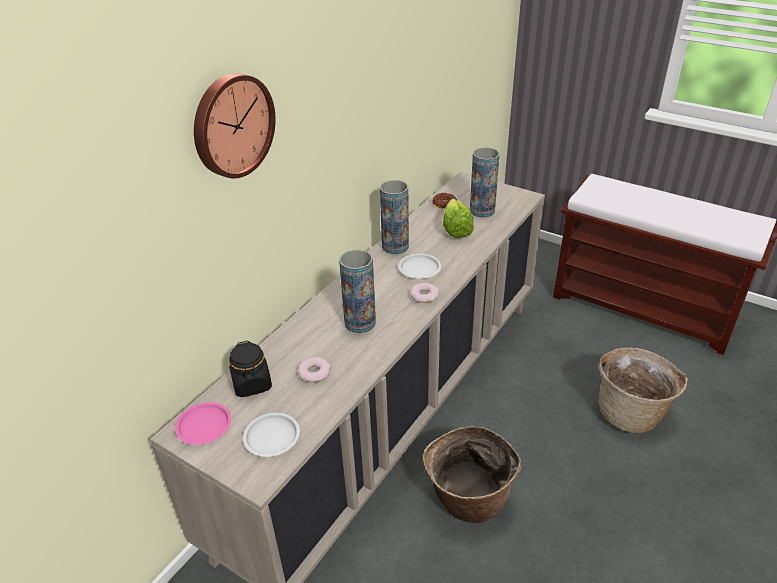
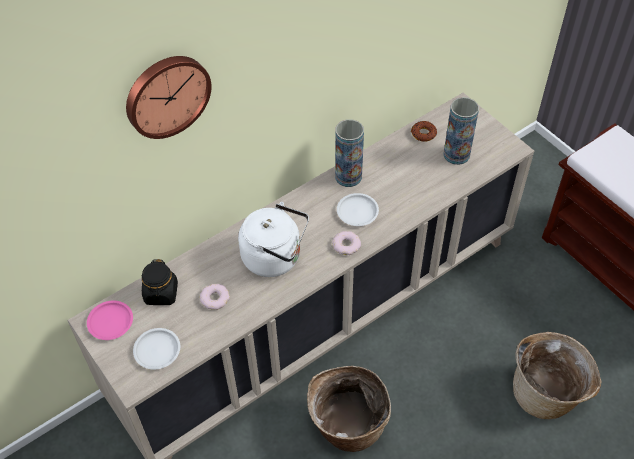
camera: 20 degrees right, 15 degrees up
(360, 322) = (275, 257): vase -> white kettle
(456, 227) = (419, 169): lettuce -> none

